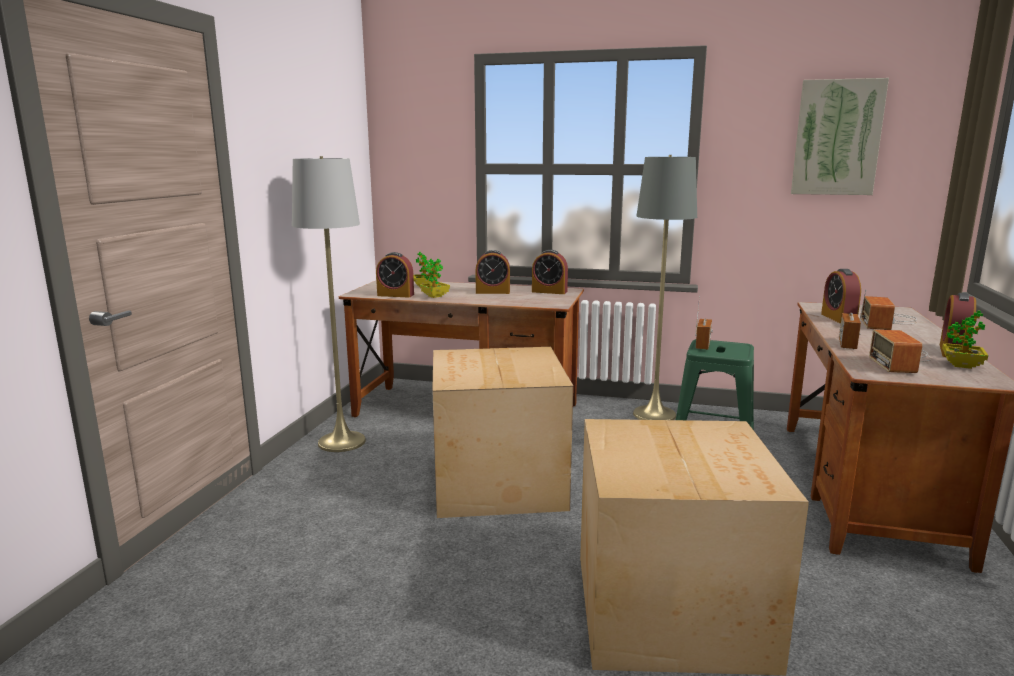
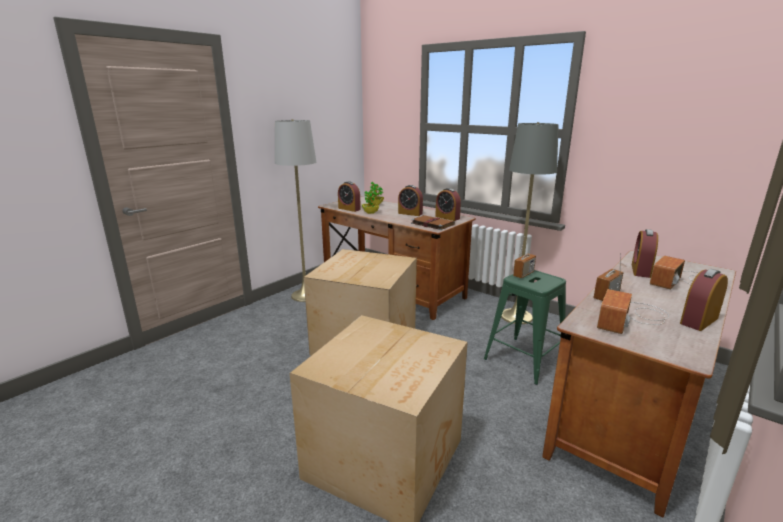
camera: 25 degrees right, 5 degrees up
(542, 300) = (431, 224): none -> brown book
(837, 138) = (694, 110): picture -> none
(961, 365) = (683, 335): potted plant -> none

